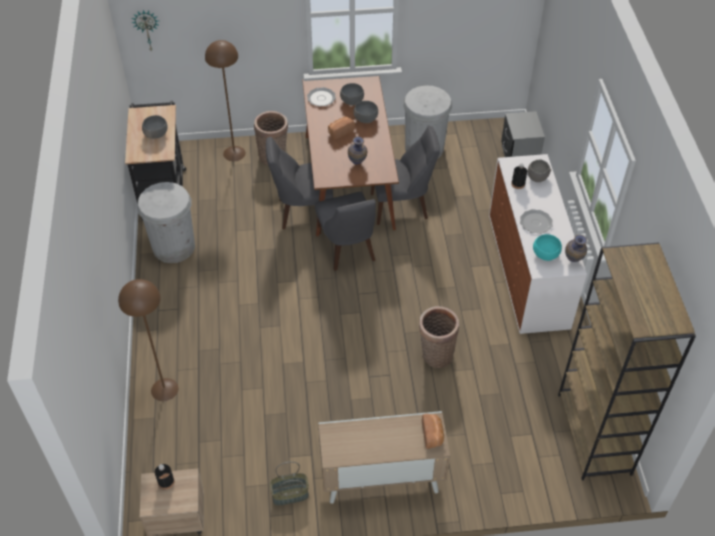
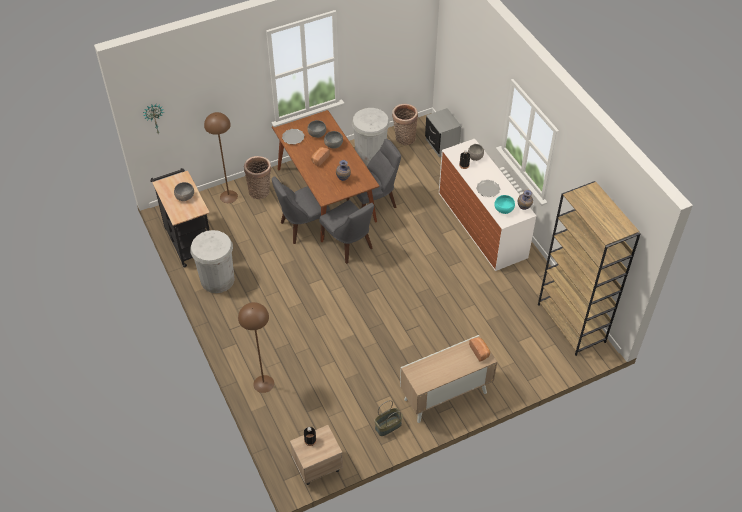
camera: 20 degrees left, 0 degrees up
(435, 354) = (444, 302): basket -> basket (404, 138)

